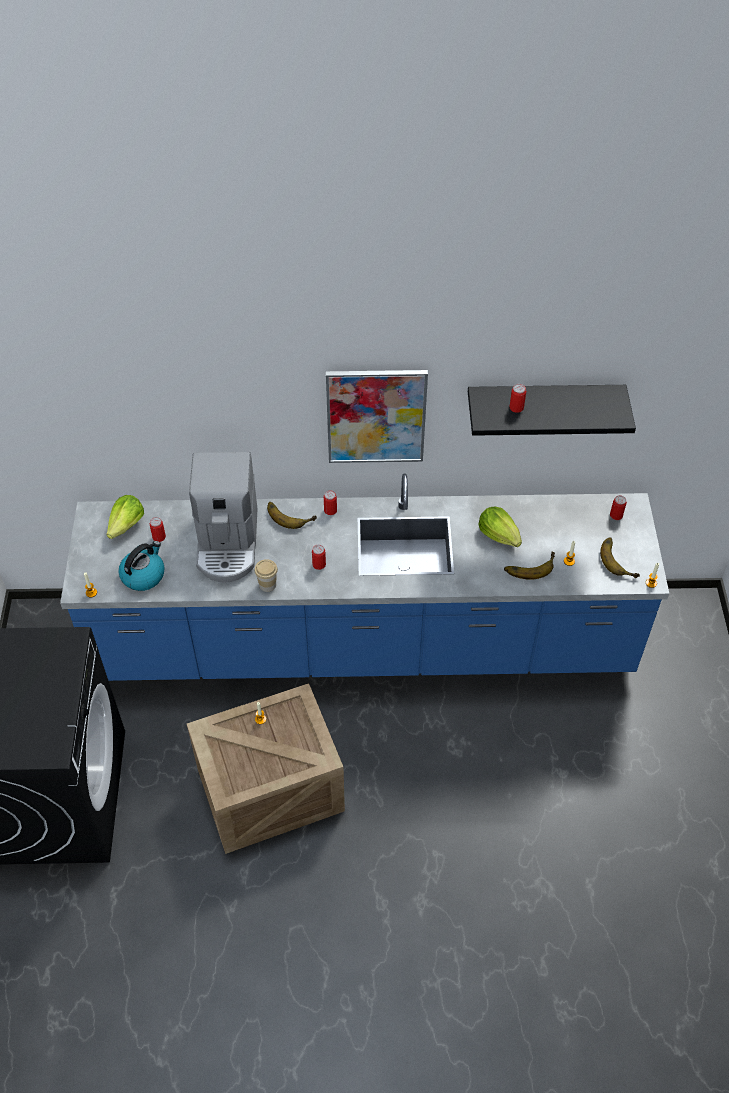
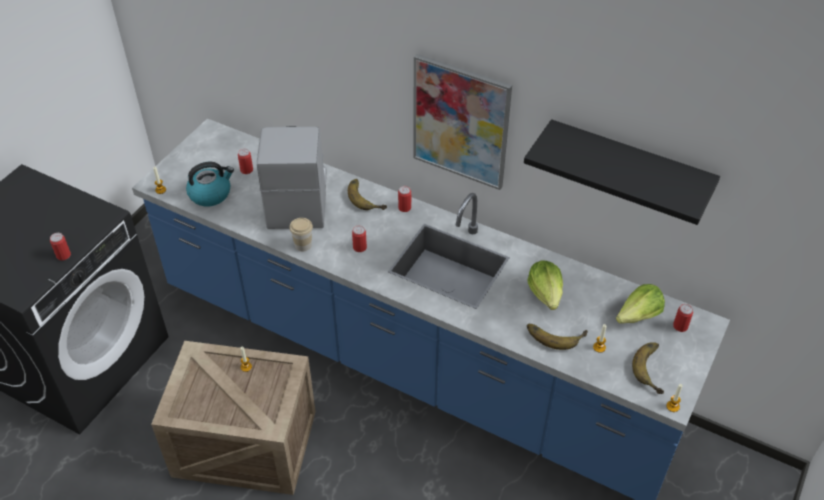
camera: 30 degrees right, 5 degrees down
(127, 525) = (229, 151): lettuce -> lettuce (638, 316)
(228, 543) = (297, 198): coffee machine -> coffee machine turned 150 degrees clockwise
(516, 408) = (584, 154): can -> can (63, 255)

